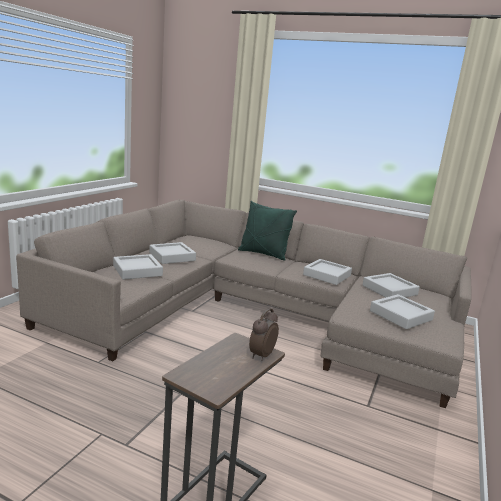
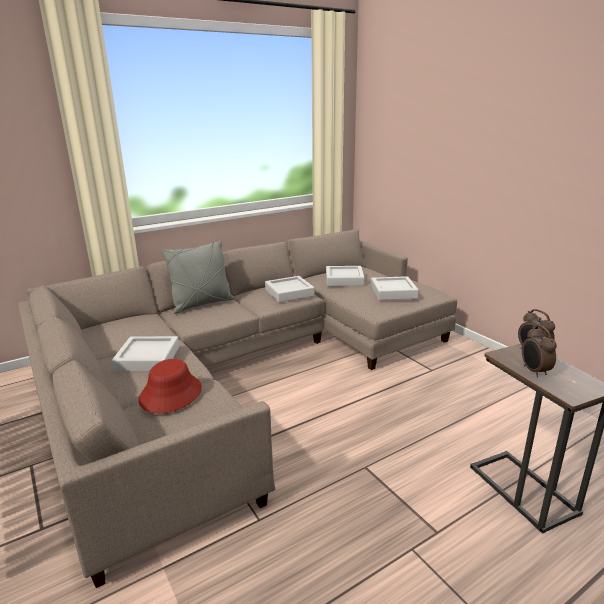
camera: 55 degrees left, 5 degrees up
(137, 271) = (170, 394): grey tray -> red hat
(217, 356) = (534, 371): none -> alarm clock
(263, 254) = (202, 304): green pillow -> grey pillow

